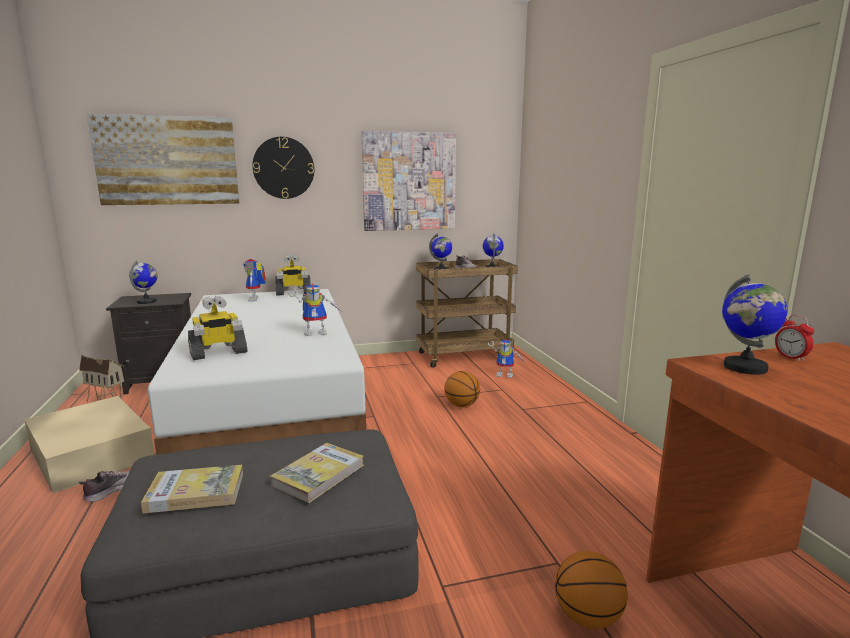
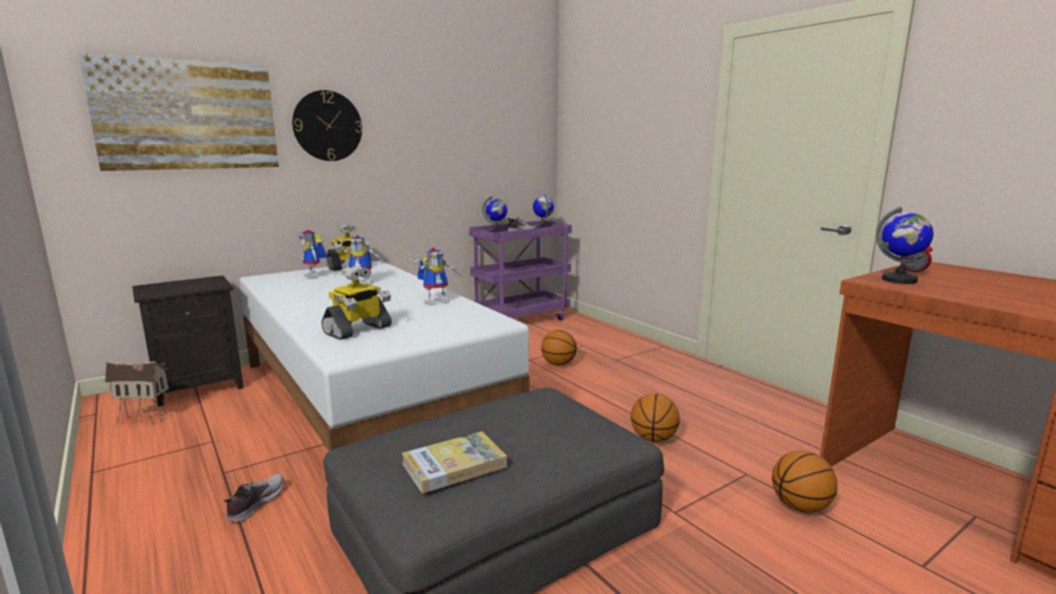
camera: 20 degrees left, 0 degrees up
(92, 453) = (183, 474): beige storage box -> none
(147, 302) = (181, 289): globe -> none
(318, 475) = (556, 429): book -> none
(409, 181) = (458, 142): picture -> none
(464, 356) = (521, 320): brown cart -> purple cart
(489, 501) = (653, 439): none -> basketball
(506, 375) = (575, 332): toy robot -> toy robot (363, 283)

